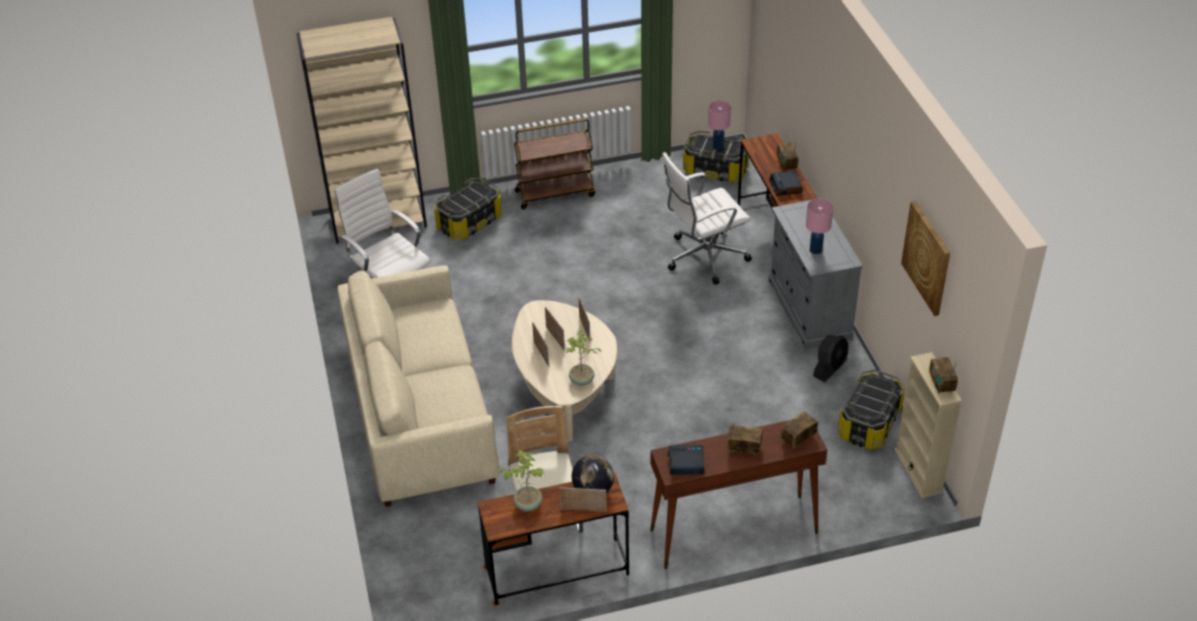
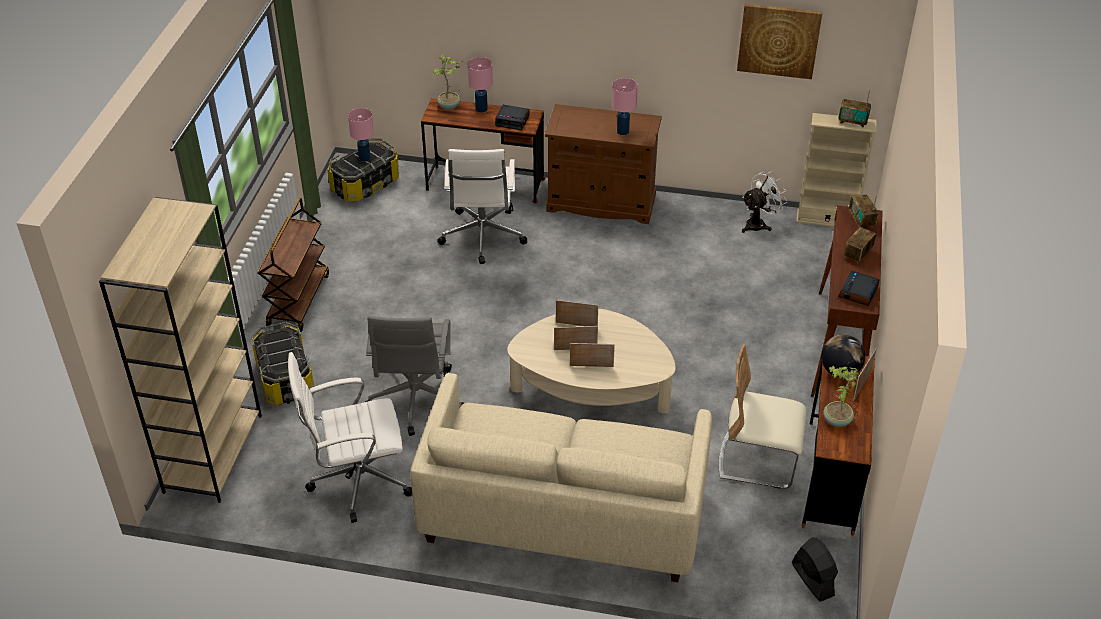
camera: 65 degrees left, 0 degrees up
(489, 294) = (415, 400): none -> grey office chair
(581, 381) = (647, 350): potted plant -> potted plant (449, 106)
(786, 164) = (481, 109): radio -> pink table lamp
(809, 310) = (601, 203): grey cabinet -> brown cabinet
(830, 368) = (681, 219): black fan -> black fan (812, 579)
(868, 423) = (759, 224): storage box -> white fan

